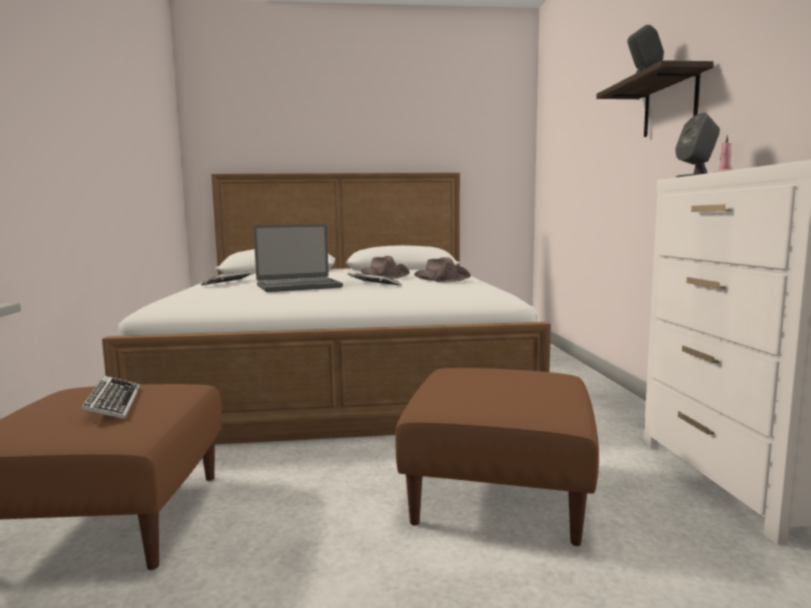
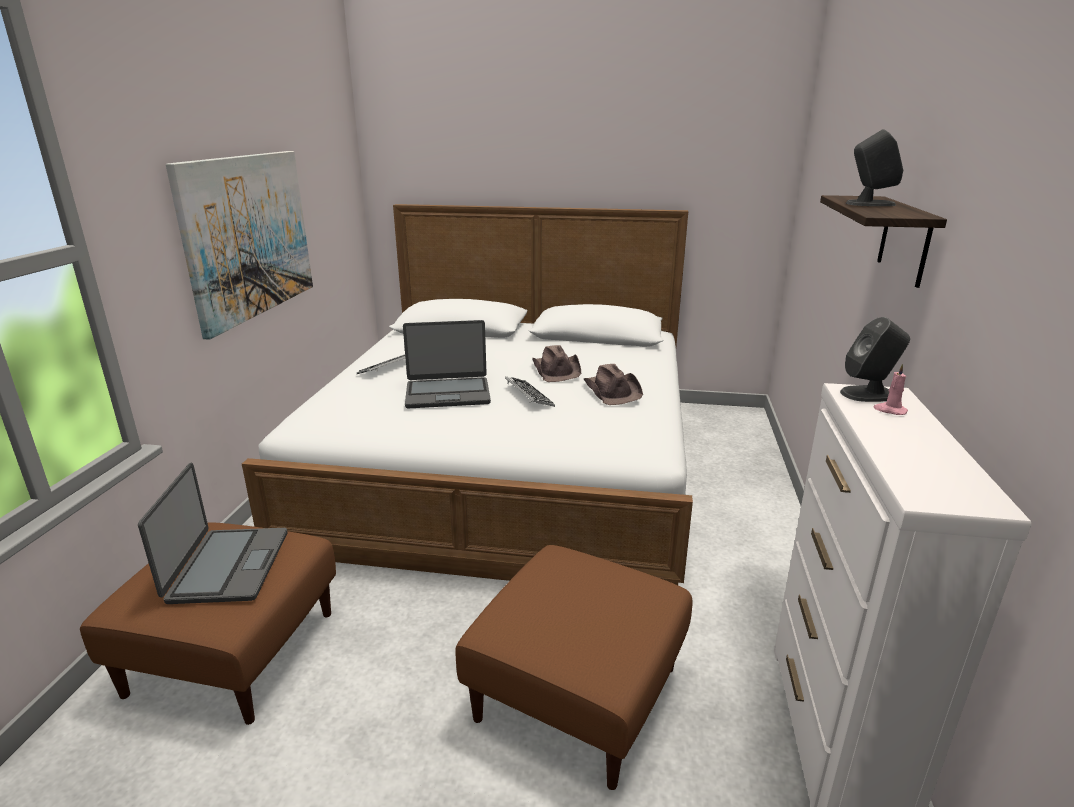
camera: 15 degrees right, 15 degrees up
(100, 149) = (249, 236): none -> picture
(113, 404) = (227, 566): keyboard -> laptop

